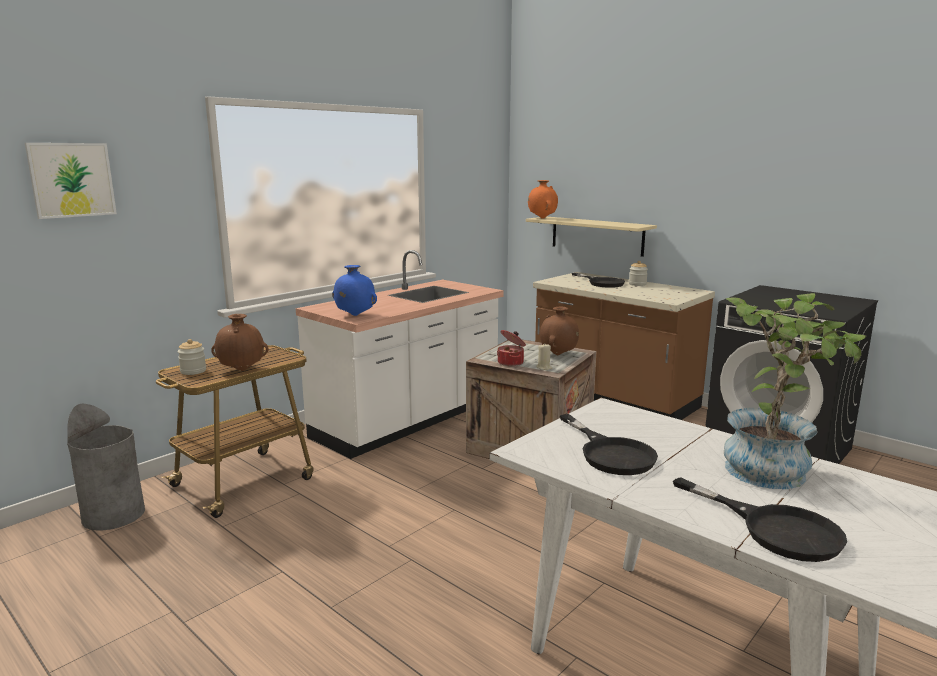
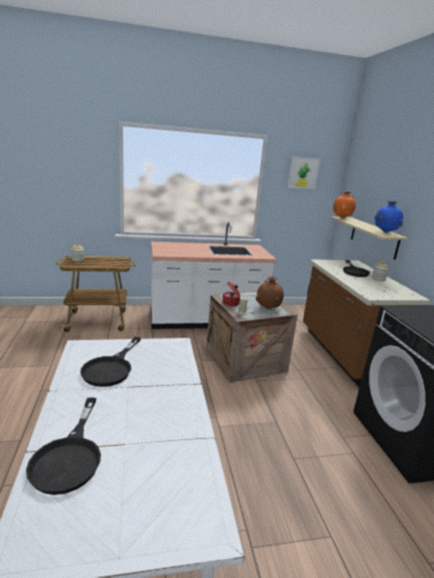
camera: 35 degrees right, 5 degrees up
(72, 180) = (47, 159): picture -> picture (303, 173)
(114, 515) = (40, 315): grey trash can -> none
(242, 370) = (94, 265): brown vase -> none
(354, 315) = (164, 251): blue vase -> blue vase (385, 232)
(774, 468) = (168, 426): potted plant -> none

